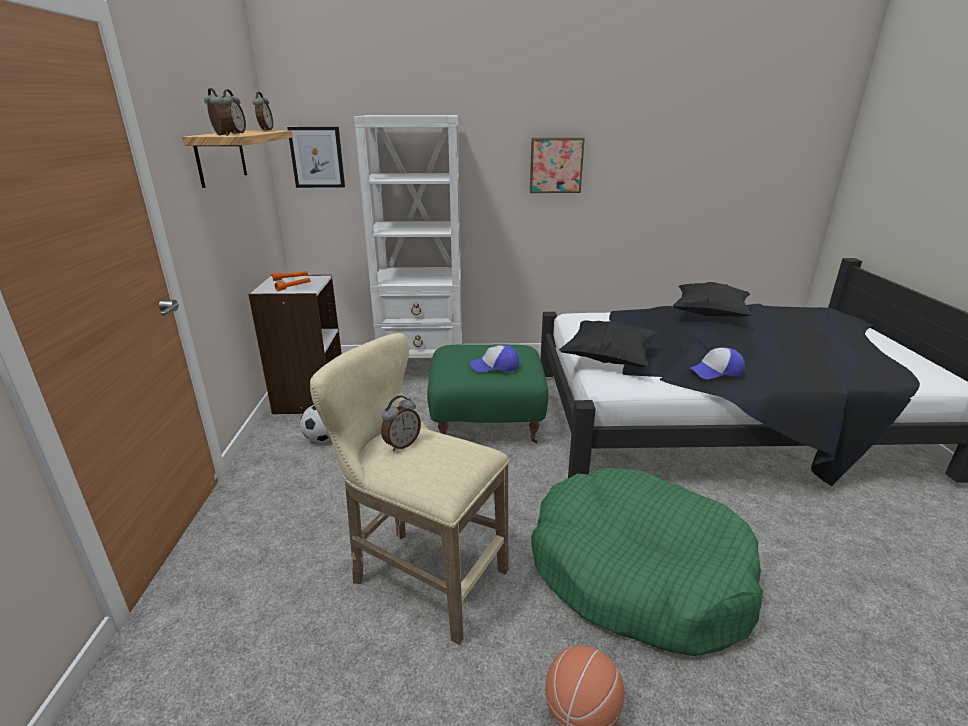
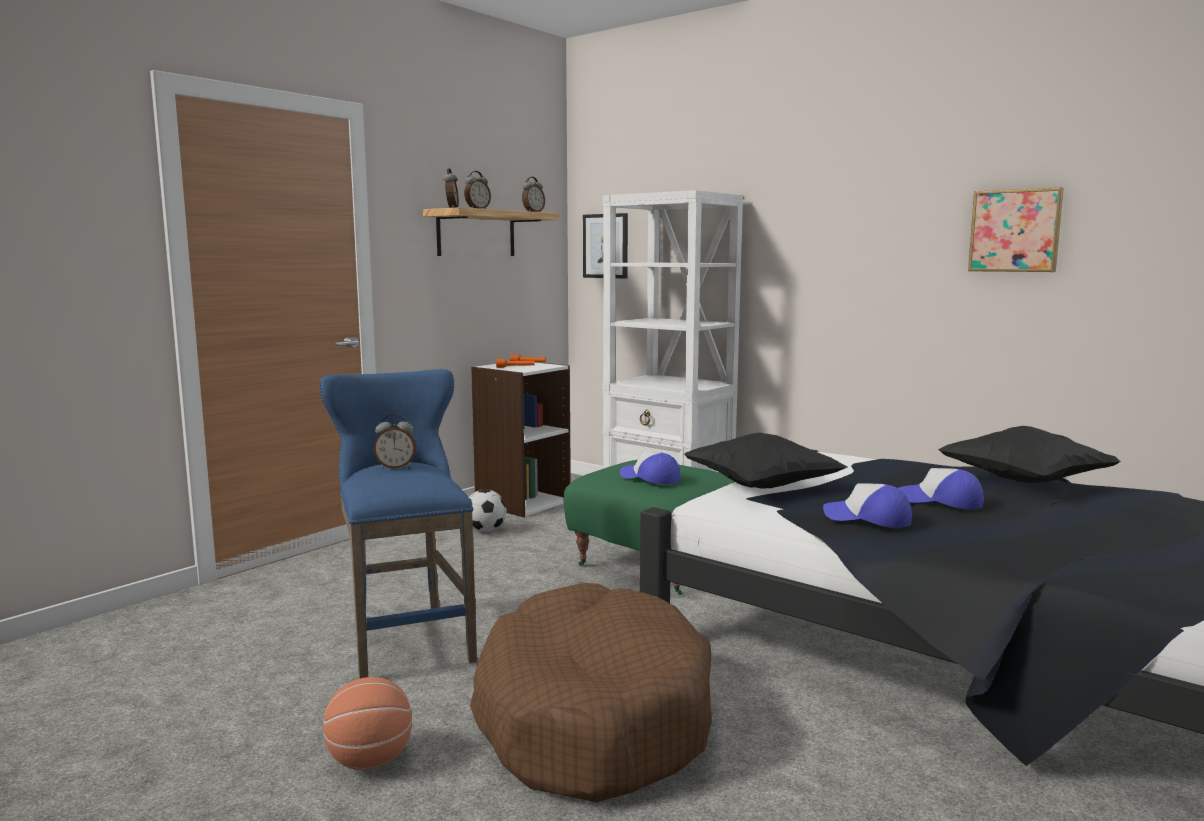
camera: 40 degrees right, 15 degrees down
(421, 575) = (407, 636): beige stool -> blue stool
(556, 165) = (863, 255): picture -> picture (1015, 231)
(637, 573) = (591, 717): green dog bed -> brown dog bed
(714, 344) = (941, 501): none -> cap

